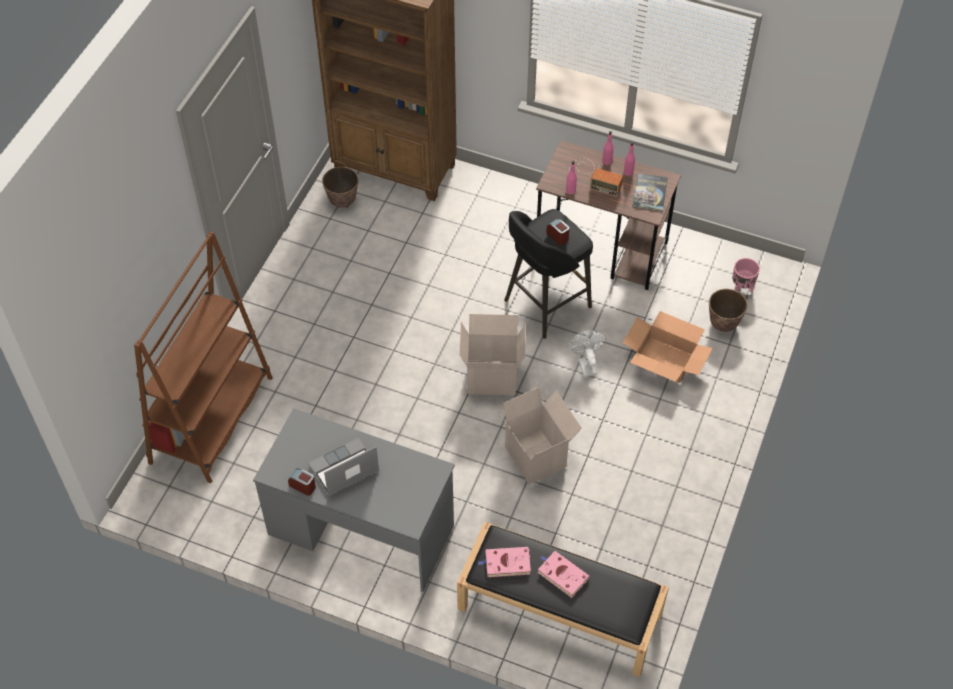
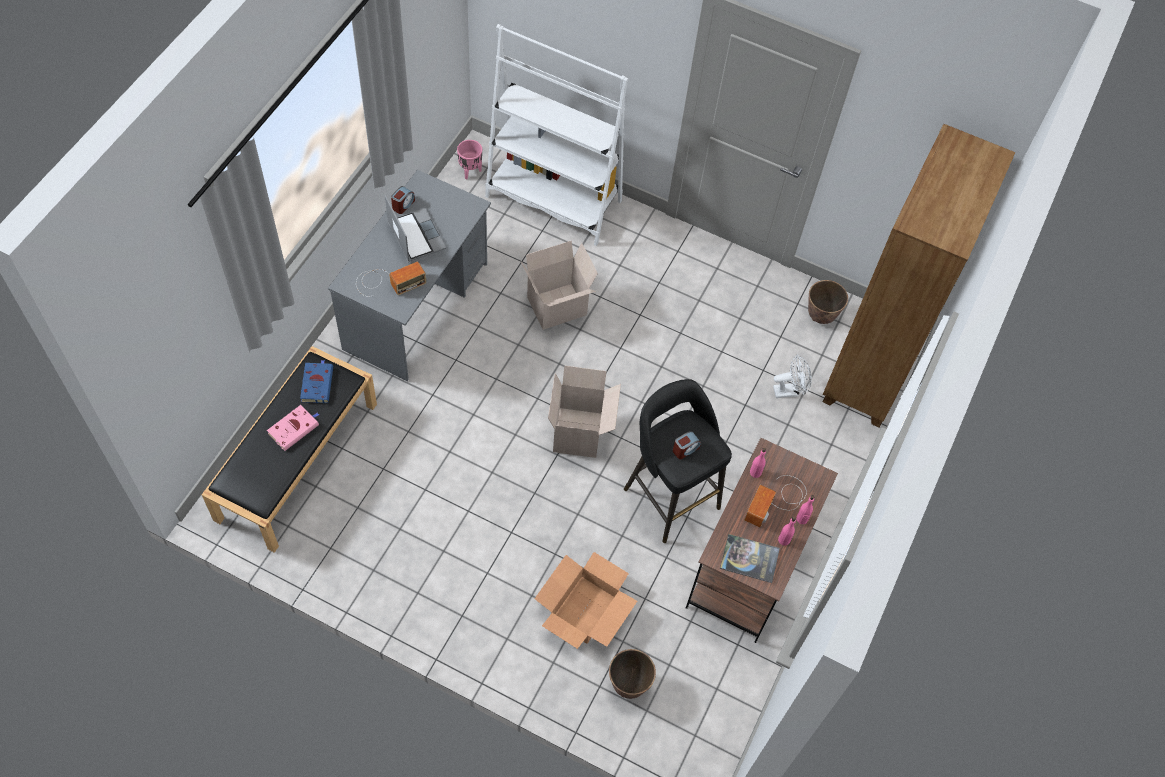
camera: 90 degrees right, 5 degrees up
(212, 420) = (553, 199): brown bookcase -> white bookcase
(405, 486) = (388, 282): none -> radio
(506, 563) = (317, 383): pink book -> blue book
(537, 457) = (474, 463): cardboard box -> cardboard box (556, 308)
(585, 364) = (585, 525): white fan -> white fan (789, 391)
(741, 289) = (681, 717): pink planter -> pink planter (470, 171)

